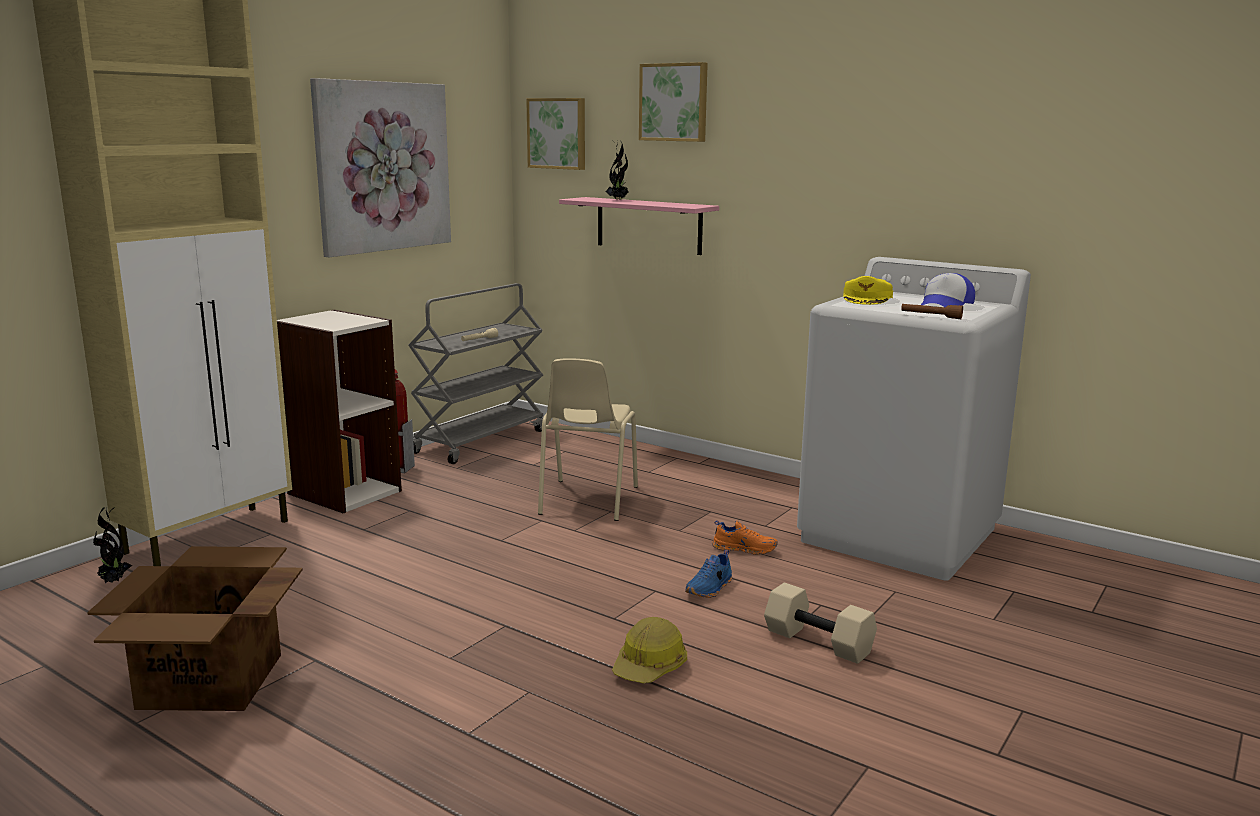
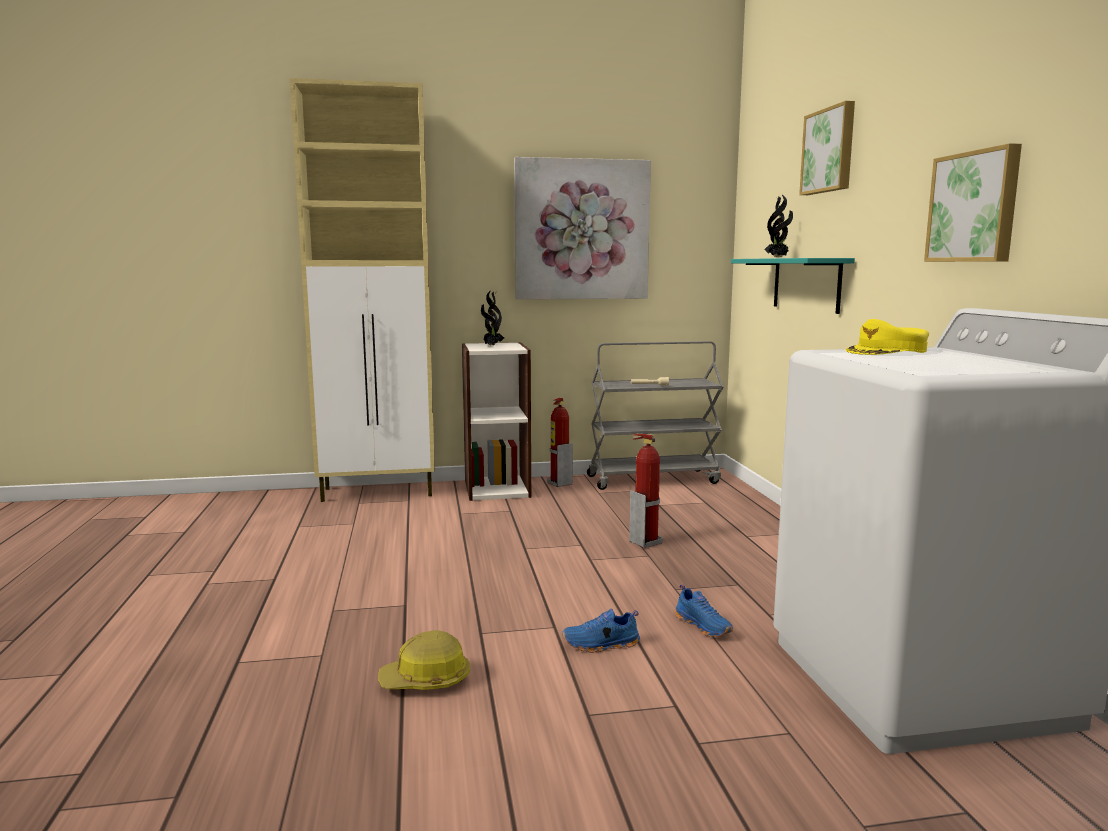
camera: 45 degrees right, 5 degrees down
(113, 581) = (293, 501): potted plant -> potted plant (491, 345)
(209, 682) = (212, 568): cardboard box -> none
(558, 133) = (758, 199): picture -> picture (974, 207)
(587, 501) = (645, 542): beige chair -> fire extinguisher
(649, 225) = (806, 284): pink shelf -> turquoise shelf
(744, 549) = (704, 626): orange shoe -> blue shoe
(820, 641) = (602, 737): beige dumbbell -> none
(931, 316) = (889, 367): brown flashlight -> none
(945, 306) = (969, 364): cap -> none

